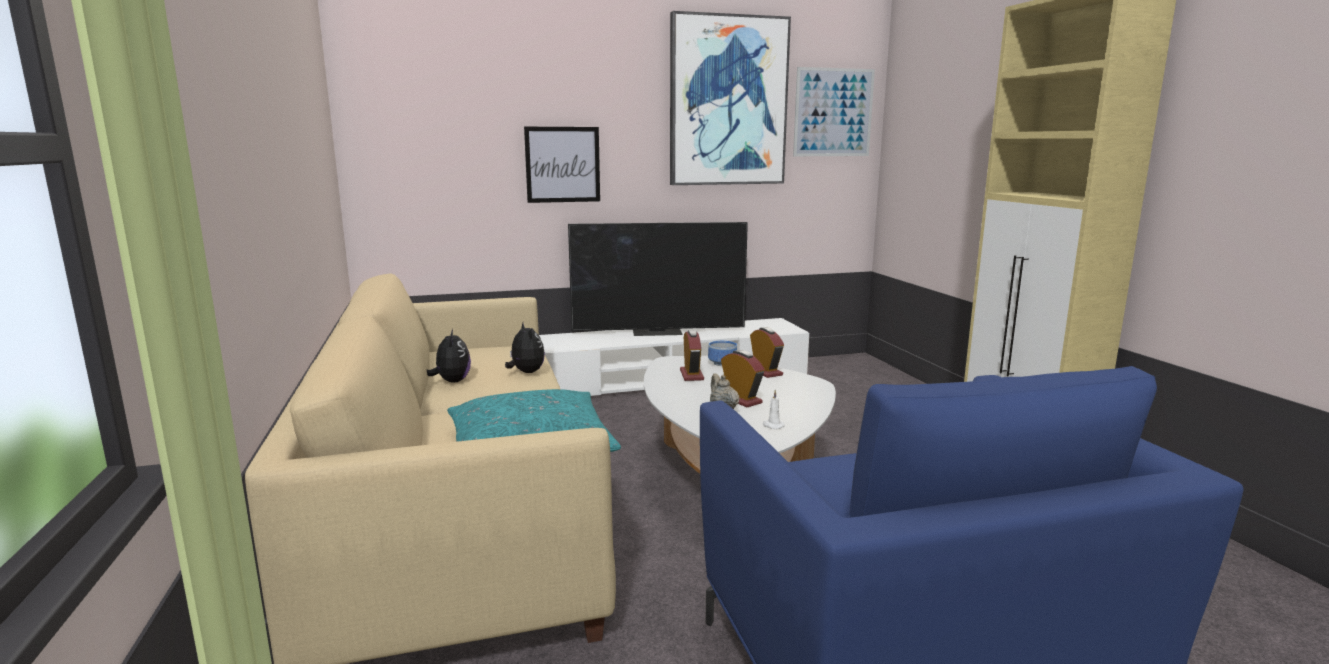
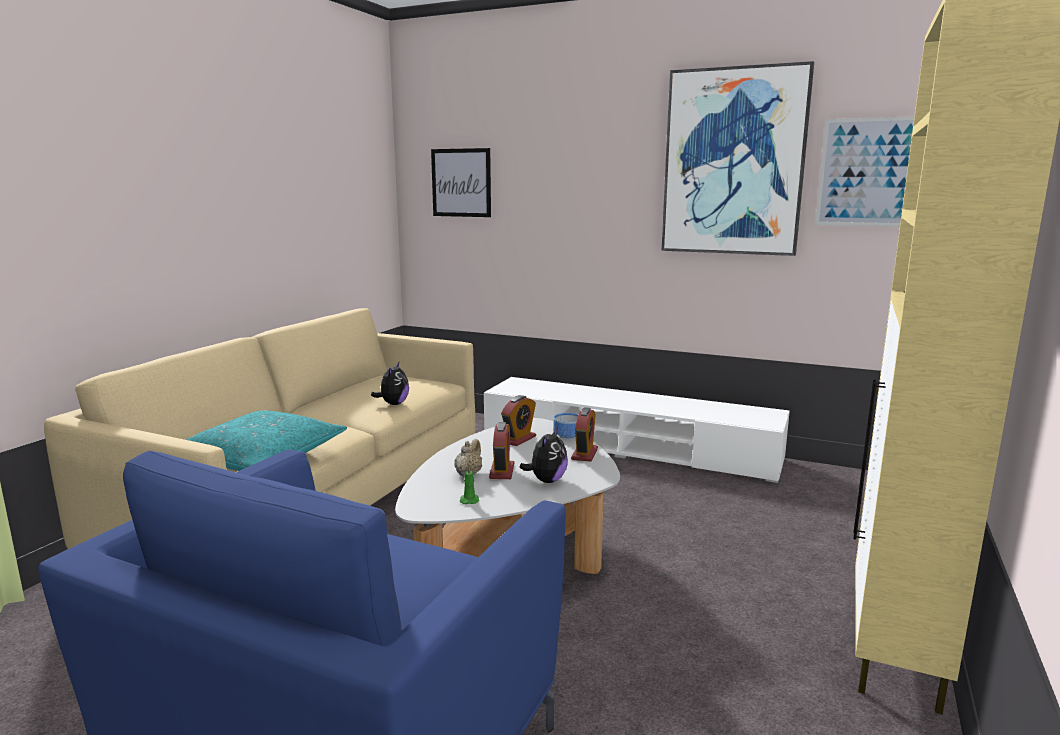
camera: 40 degrees right, 0 degrees up
(452, 381) = (338, 398): plush toy -> plush toy (547, 480)
(562, 164) = (561, 225): picture -> picture (461, 183)
(658, 332) = (632, 397): television -> none
(772, 426) = (469, 500): white candle -> green candle

